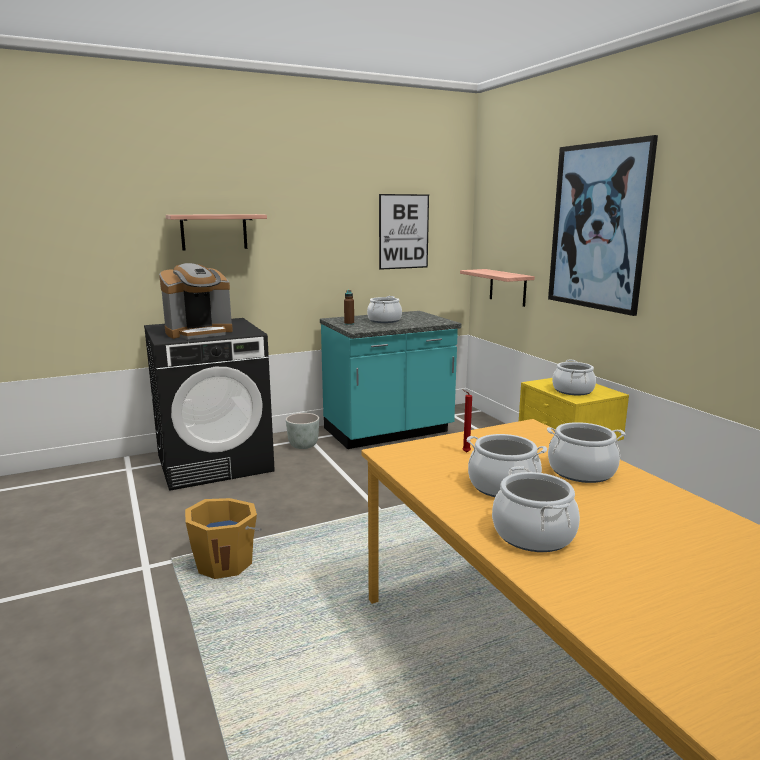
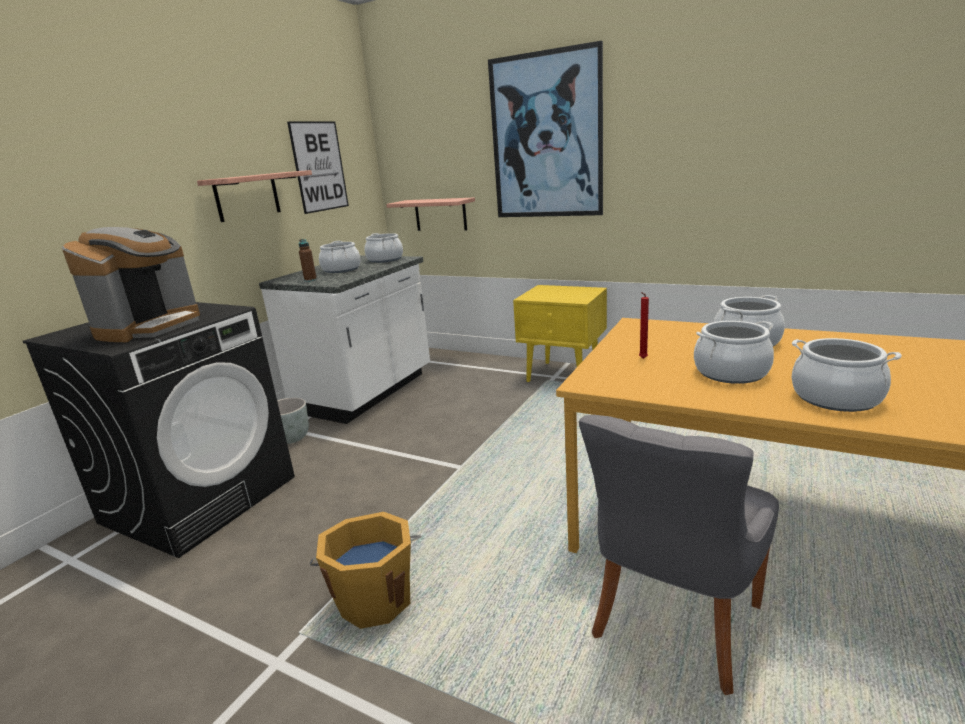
camera: 35 degrees left, 5 degrees up
(214, 232) = (96, 182): shelf -> shelf (247, 196)
(367, 682) = (672, 624): none -> grey chair
(388, 432) = (366, 393): turquoise counter -> white counter
(572, 390) = (565, 295): cooking pot -> cooking pot (385, 259)

